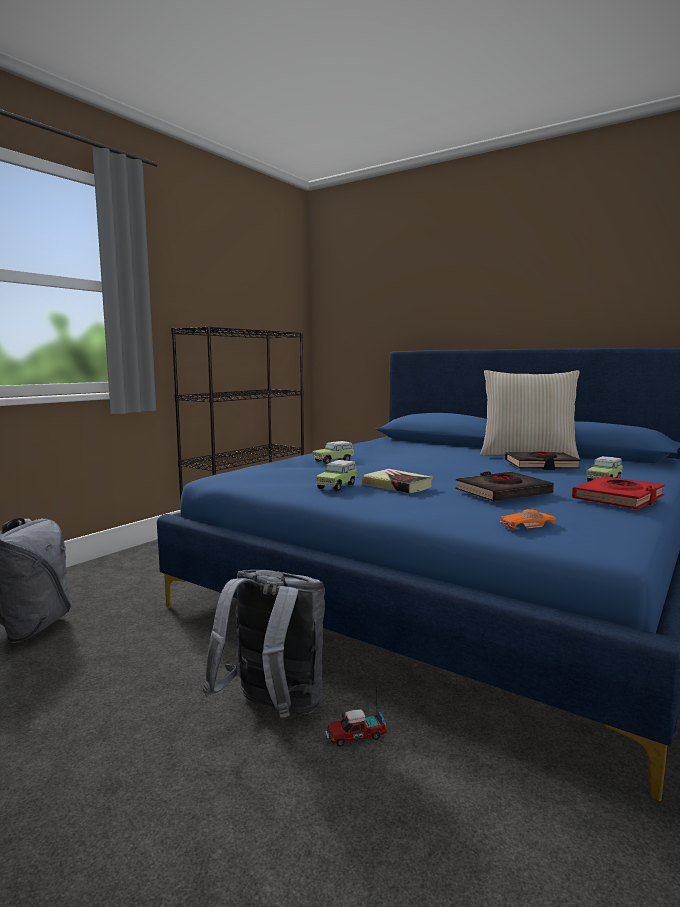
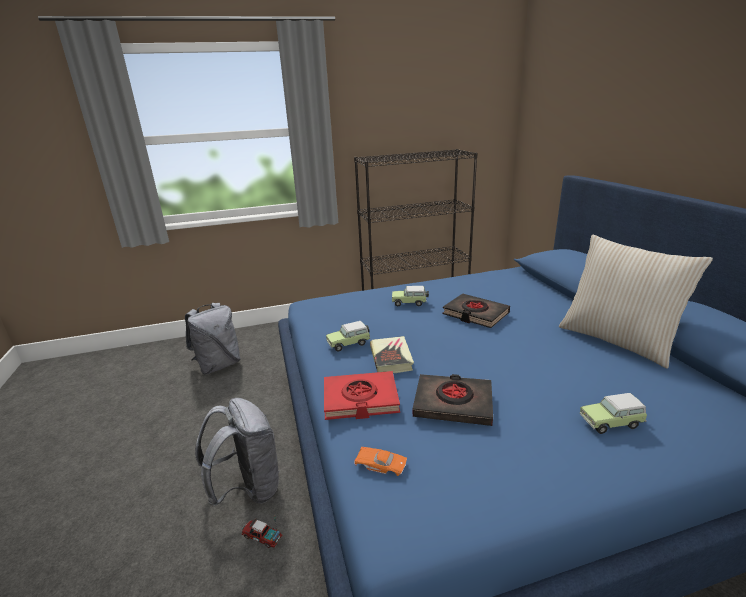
camera: 40 degrees right, 15 degrees up
(540, 465) = (589, 367): black book -> black book (475, 314)
(618, 498) = (552, 465): red book -> red book (360, 400)

